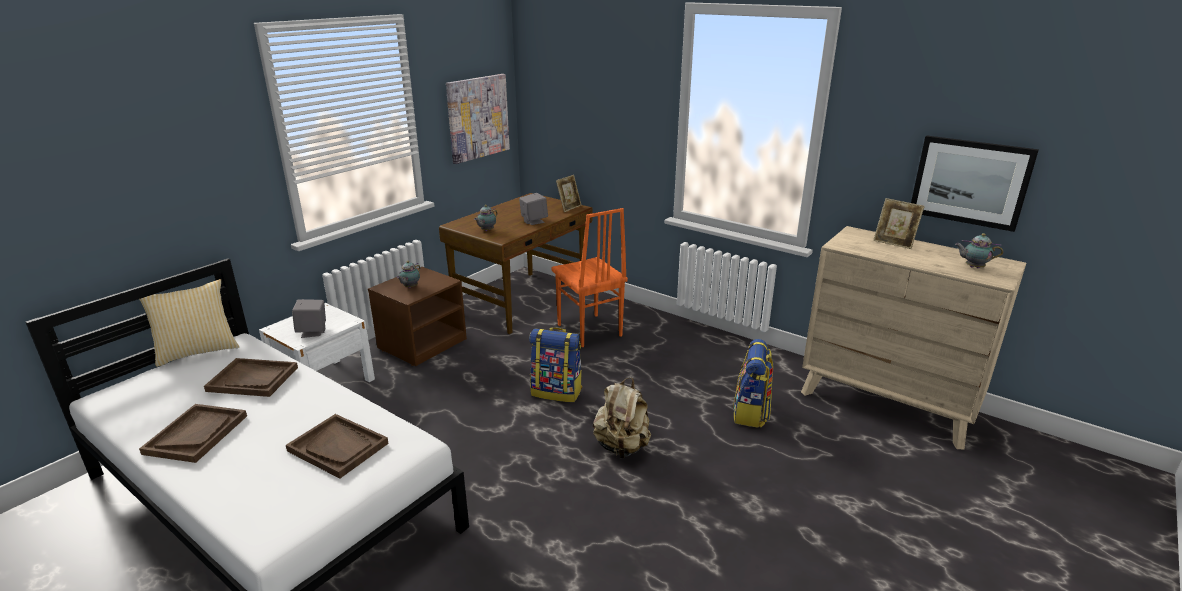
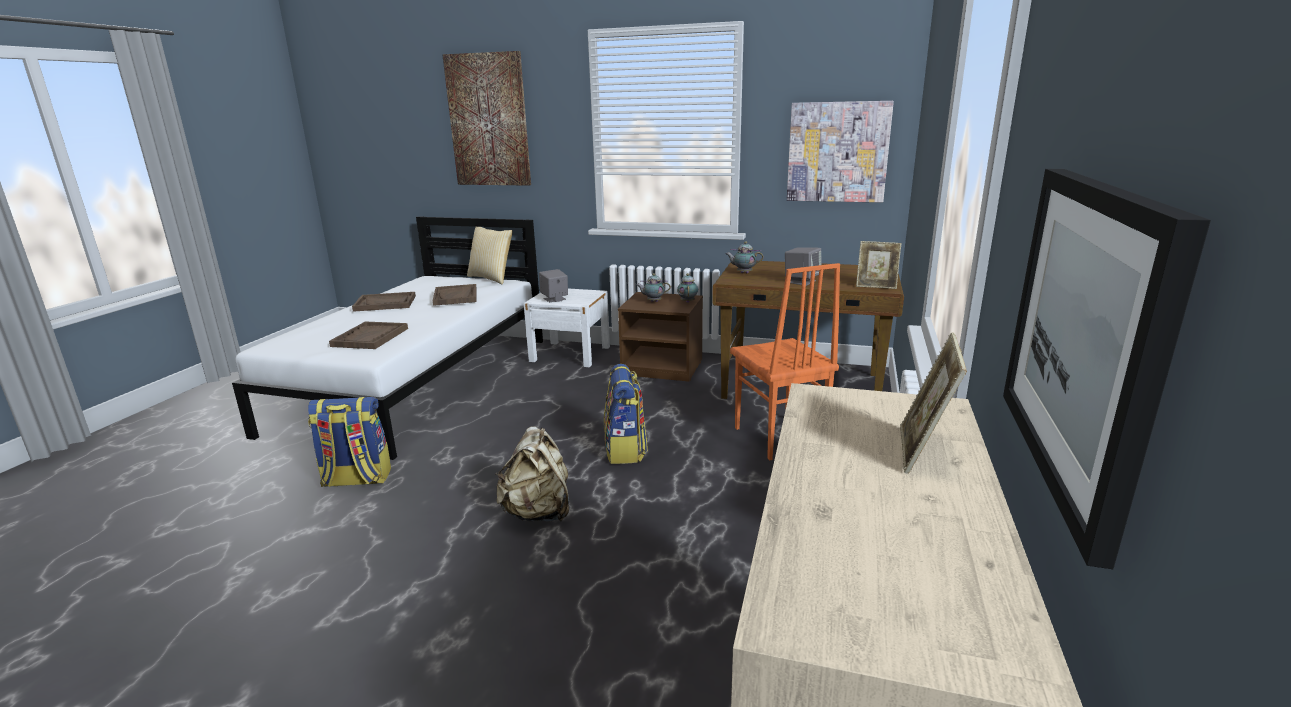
camera: 70 degrees right, 5 degrees down
(129, 149) = (488, 120): none -> picture
(588, 331) = (778, 438): orange chair -> orange chair turned 60 degrees counterclockwise
(751, 413) = (673, 612): backpack -> backpack (356, 479)
(973, 267) = (870, 570): teapot -> teapot (687, 301)

